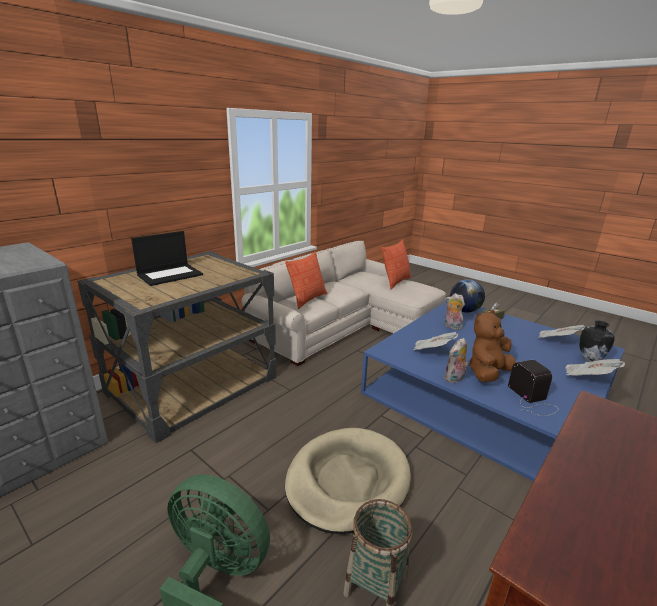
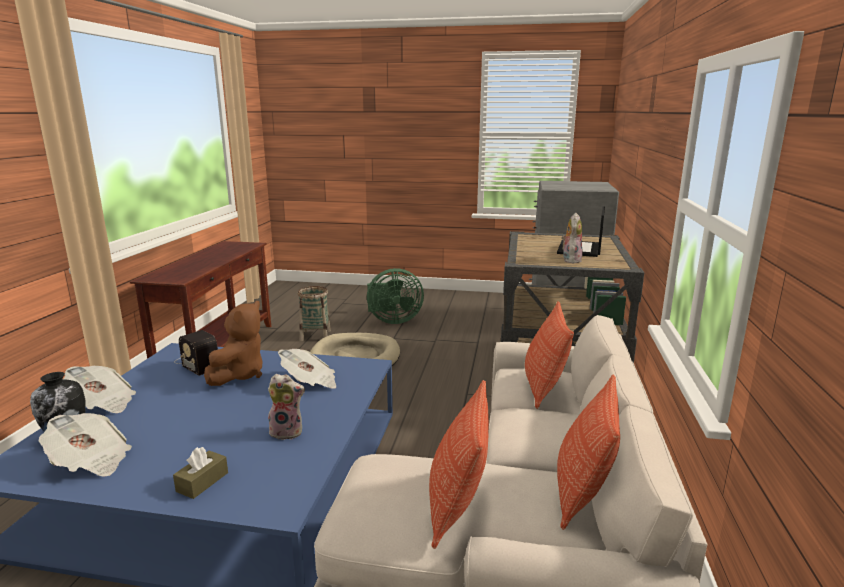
camera: 150 degrees right, 5 degrees down
(351, 276) = (582, 494): none -> orange pillow
(454, 379) = (279, 360): plush toy -> plush toy (570, 260)
(464, 311) = (262, 487): globe -> none

